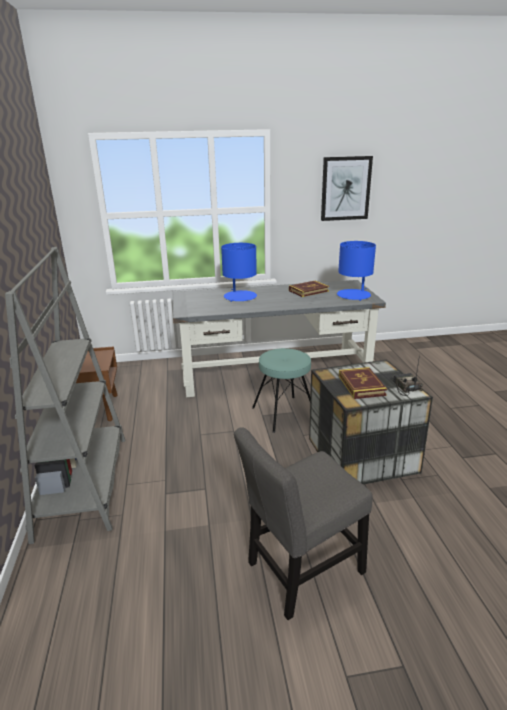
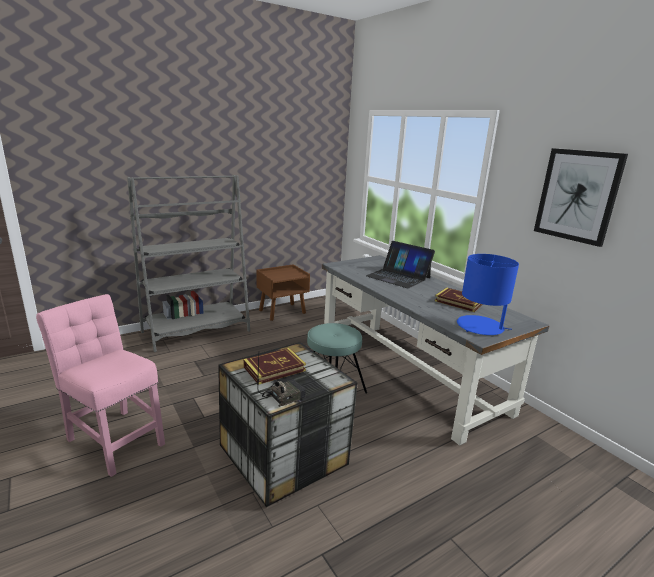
camera: 65 degrees right, 5 degrees down
(240, 297) = (398, 277): blue table lamp -> laptop
(301, 571) = (114, 439): grey chair -> pink chair

